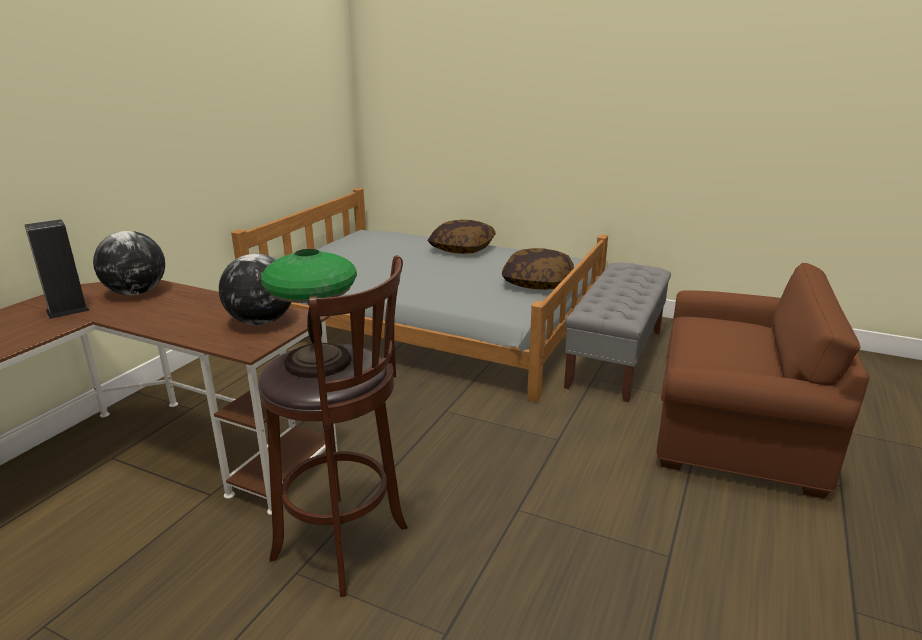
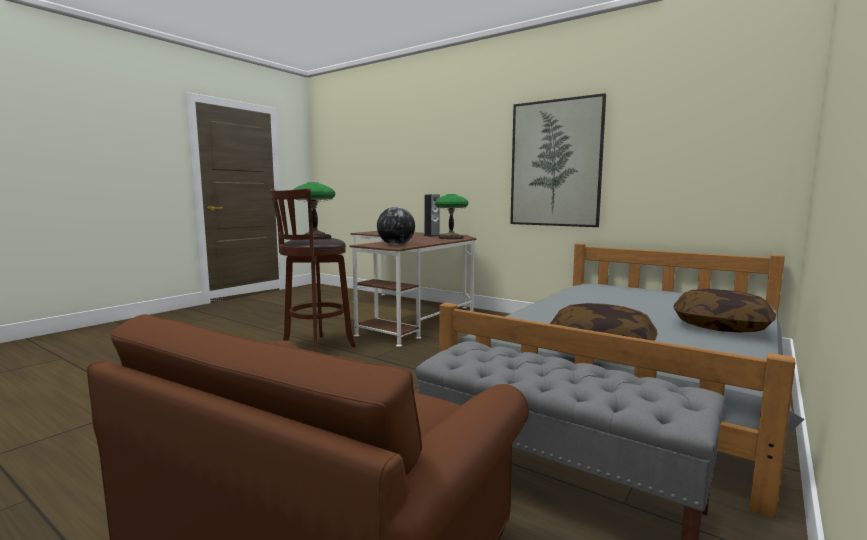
camera: 100 degrees right, 15 degrees down
(136, 293) = (450, 238): globe -> table lamp
(180, 125) = (555, 163): none -> picture

